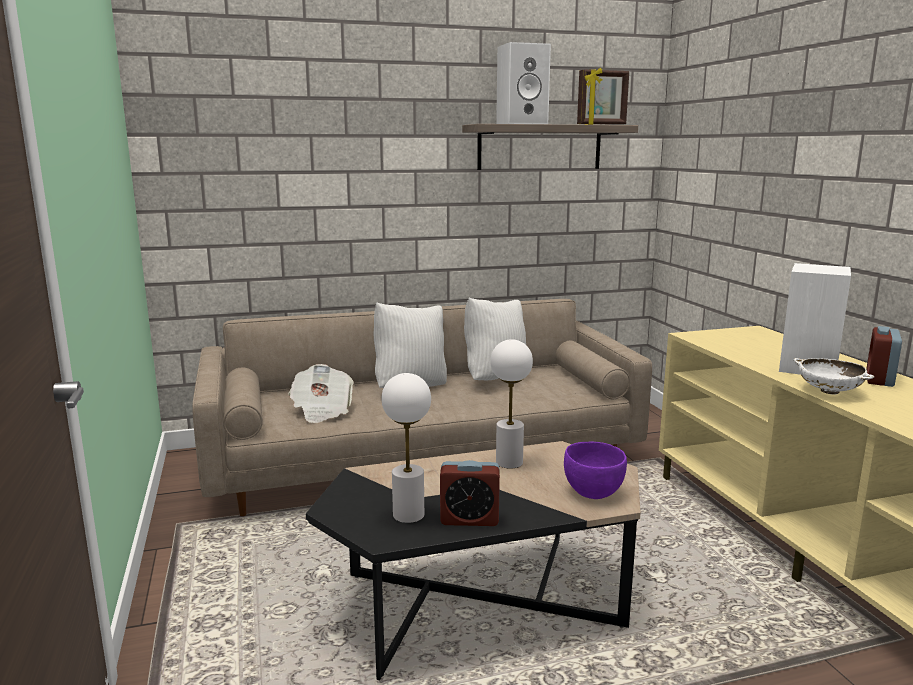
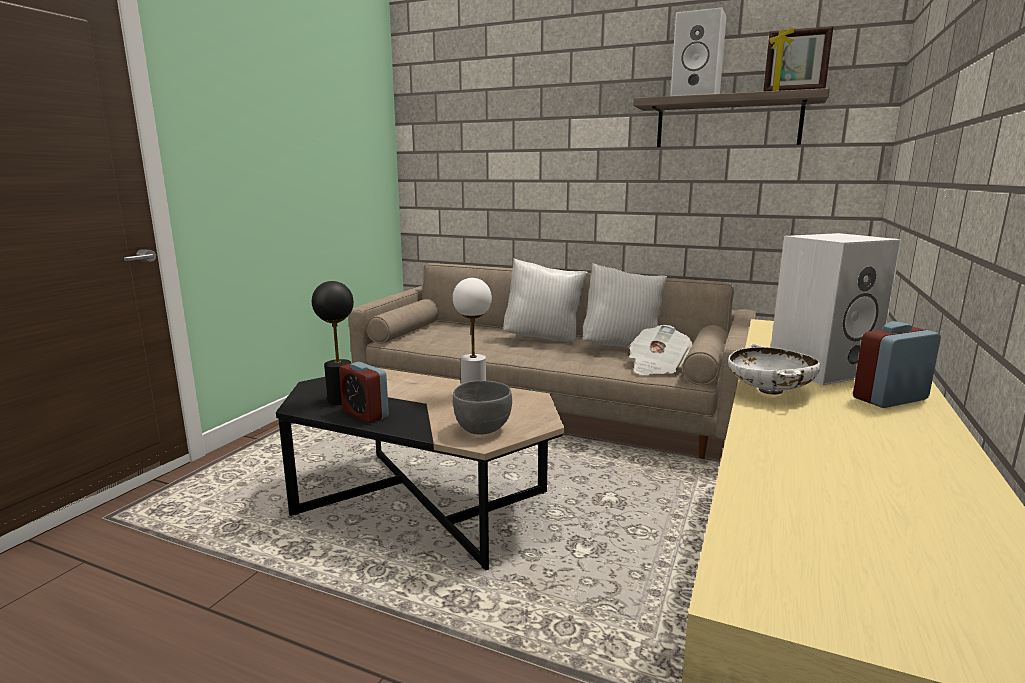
camera: 40 degrees right, 0 degrees up
(322, 410) = (453, 339): newspaper -> newspaper (656, 367)
(409, 515) = (340, 400): white table lamp -> black table lamp
(593, 492) = (482, 429): purple bowl -> grey bowl

